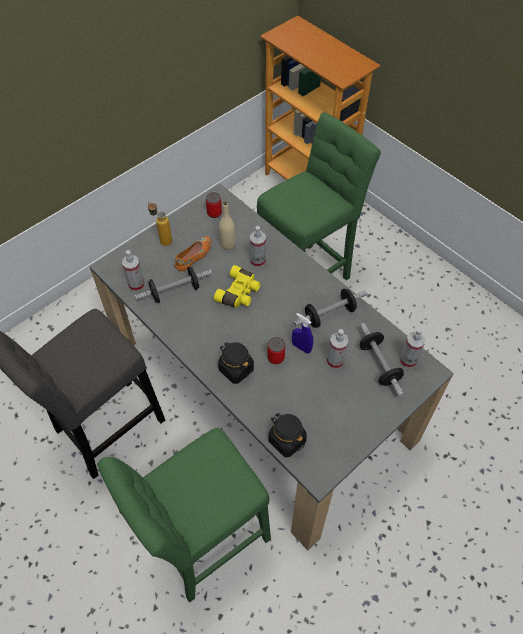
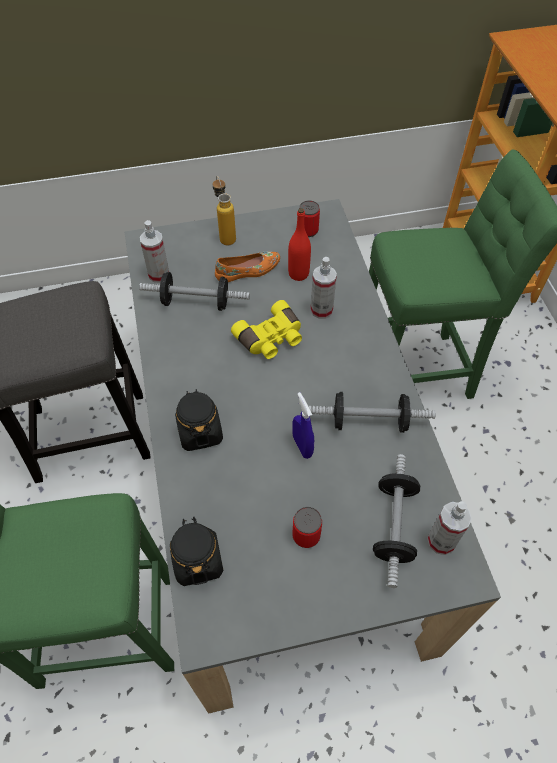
camera: 30 degrees right, 0 degrees up
(228, 244) = (298, 274): beige bottle -> red bottle
(276, 357) = (260, 442): can -> can (306, 535)
(335, 361) = (335, 488): spray bottle -> none

